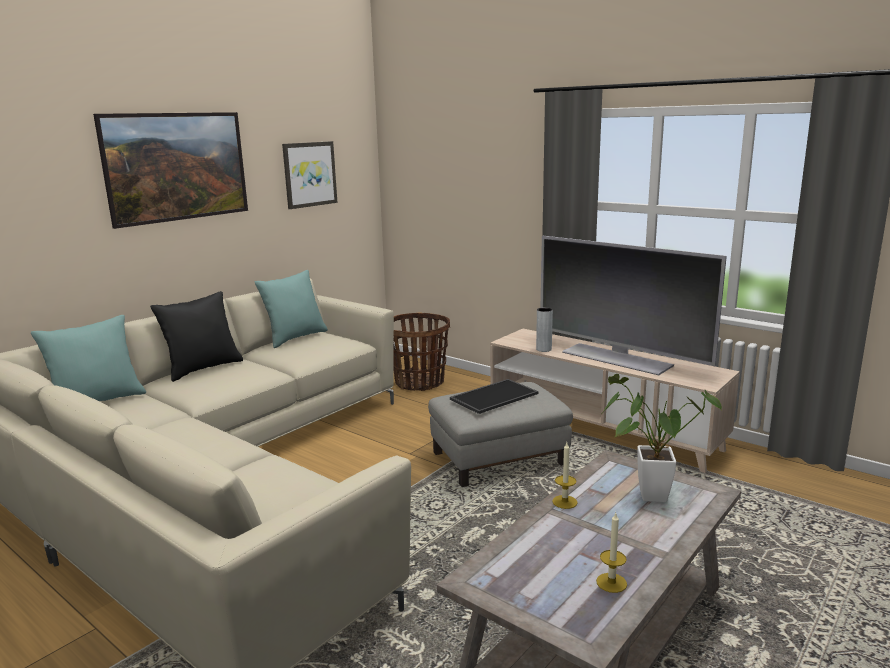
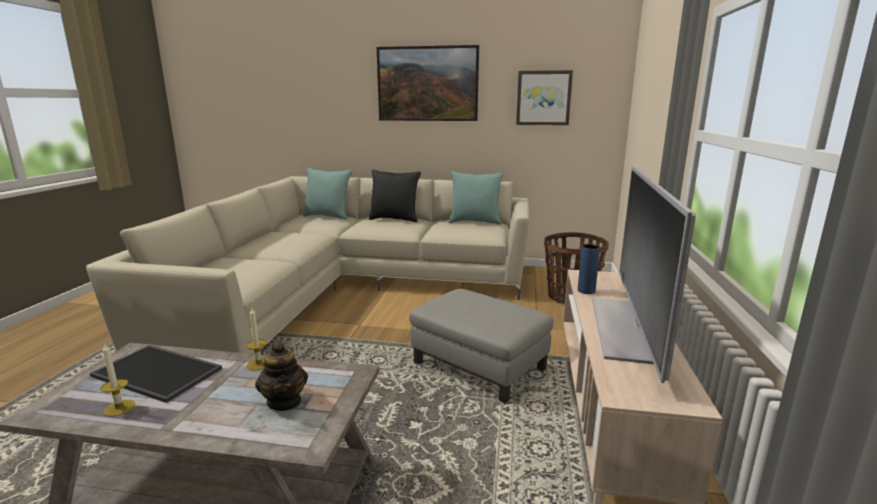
camera: 60 degrees right, 0 degrees up
(494, 396) = (478, 303): tray -> tray (159, 372)
(543, 349) = (586, 291): grey vase -> blue vase
(645, 495) = (284, 401): potted plant -> teapot

